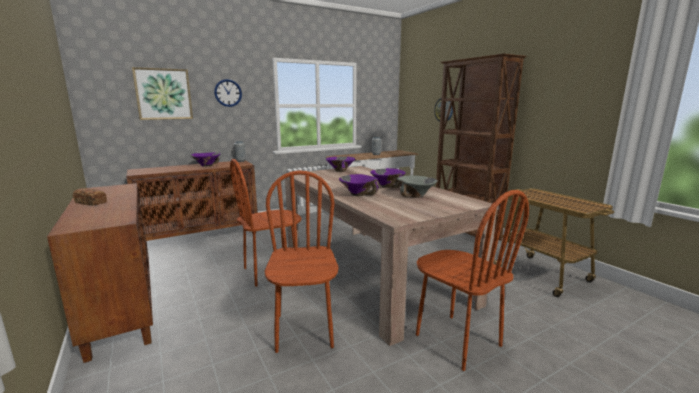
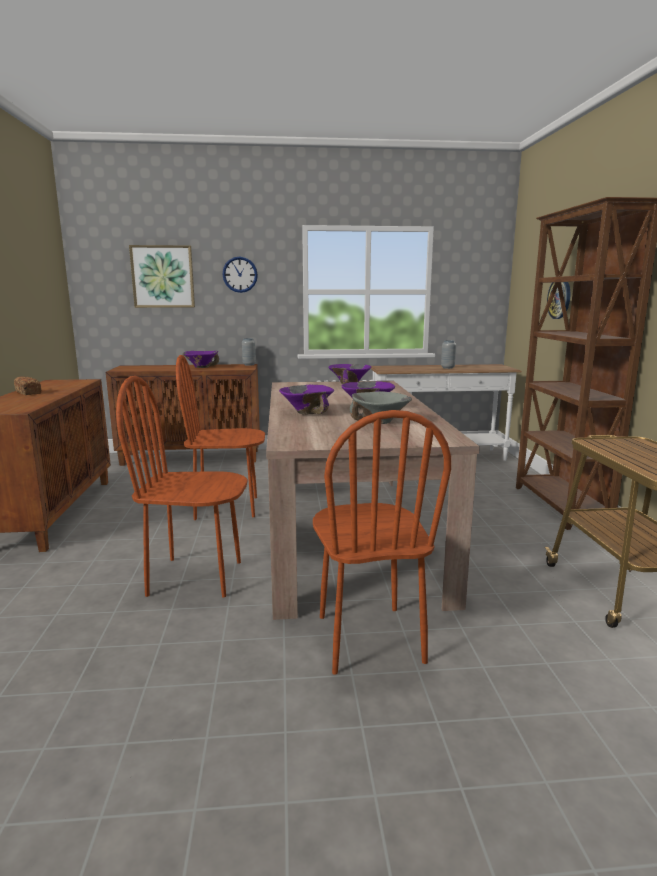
camera: 25 degrees right, 0 degrees up
(304, 330) = (196, 577): brown chair -> brown chair turned 105 degrees counterclockwise

